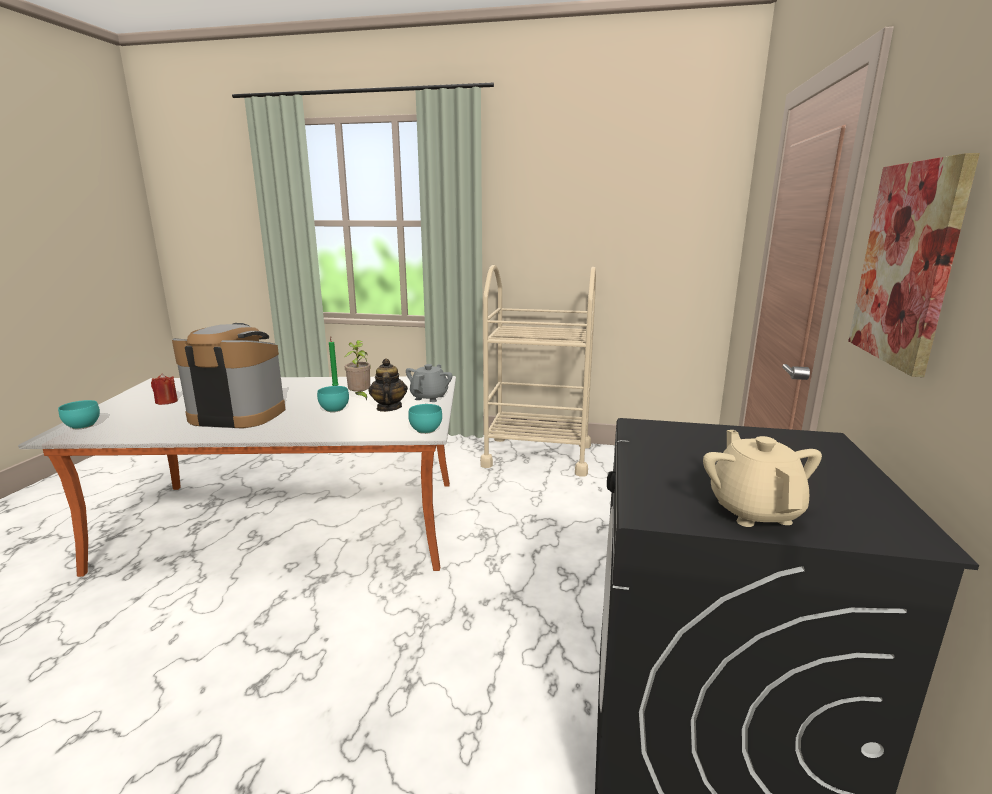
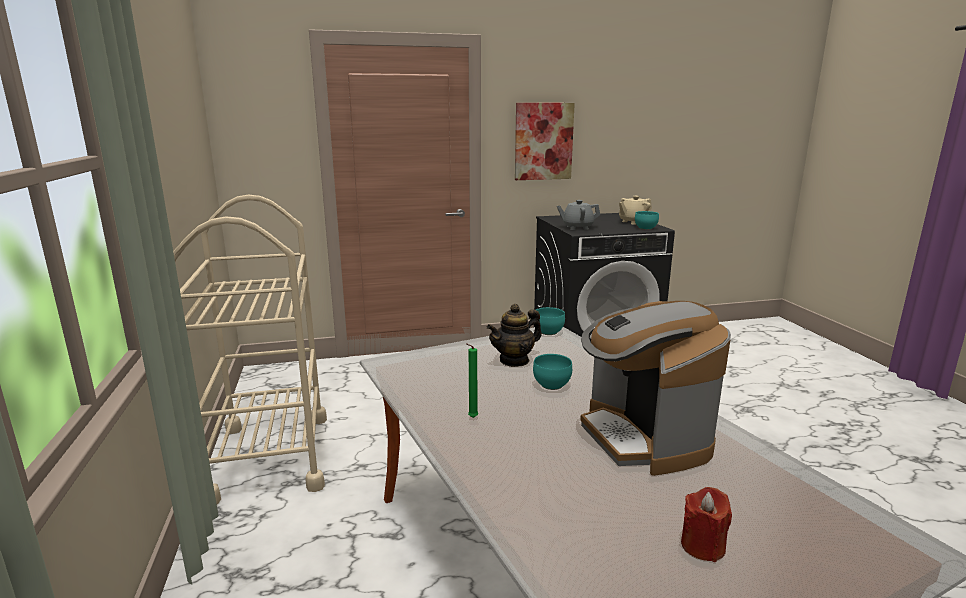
camera: 115 degrees left, 0 degrees up
(84, 425) = (868, 553): turquoise bowl -> turquoise bowl (644, 228)
(360, 397) = (497, 386): potted plant -> none
(429, 397) = (460, 351): grey teapot -> grey teapot (577, 227)

